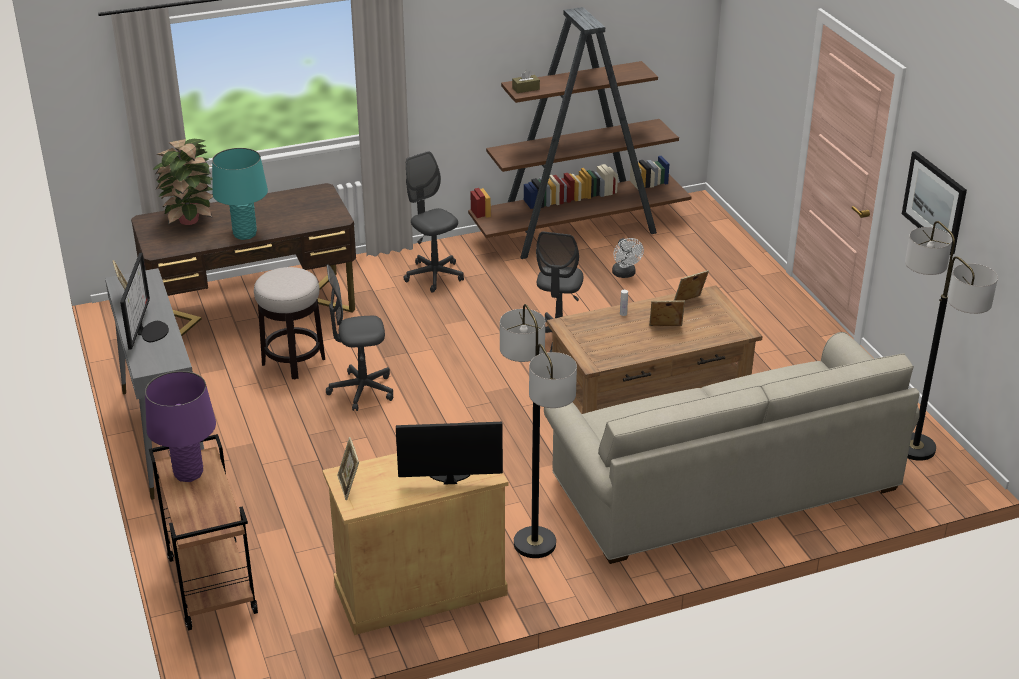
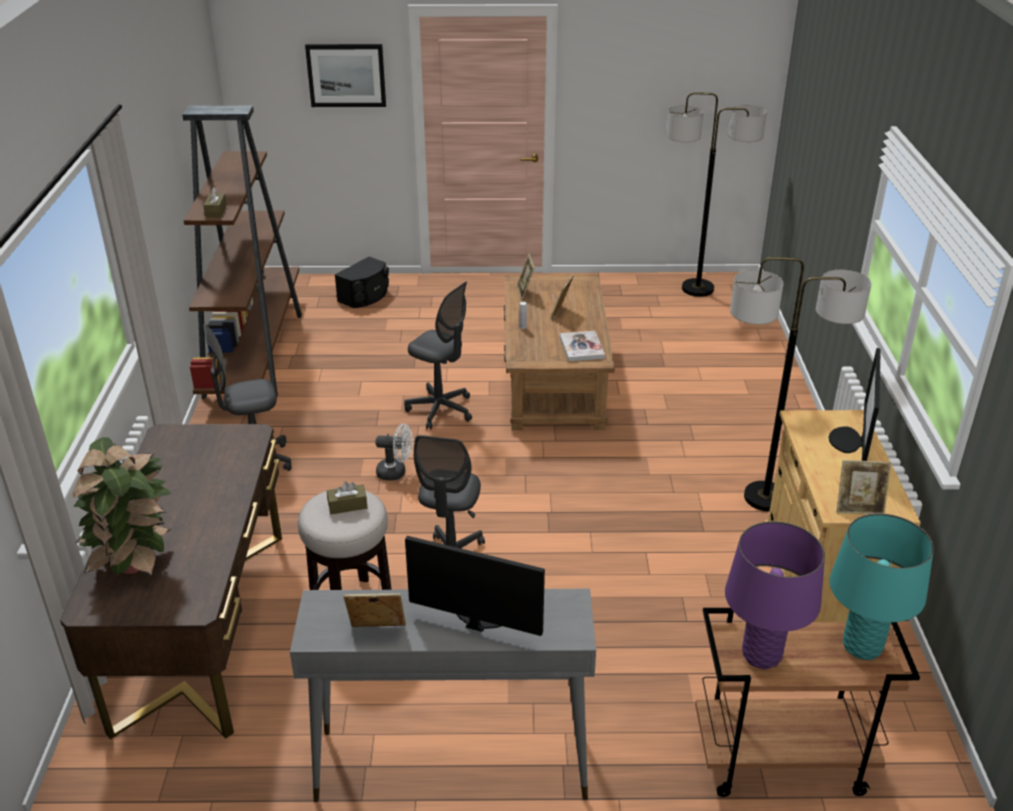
camera: 70 degrees left, 0 degrees up
(244, 234) = (222, 516): turquoise table lamp -> turquoise table lamp (862, 647)
(290, 281) = (347, 505): none -> brown tissue box
(608, 351) = (581, 347): none -> book
(625, 274) = (358, 348): white fan -> white fan (396, 472)
(715, 254) = (365, 296): none -> black speaker
(725, 485) = (714, 378): beige sofa -> none
(935, 202) = (627, 99): picture -> picture (346, 75)

